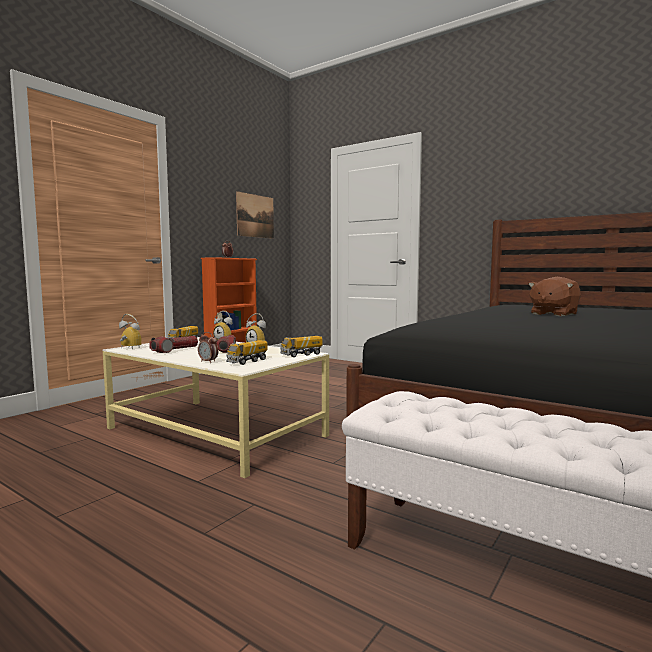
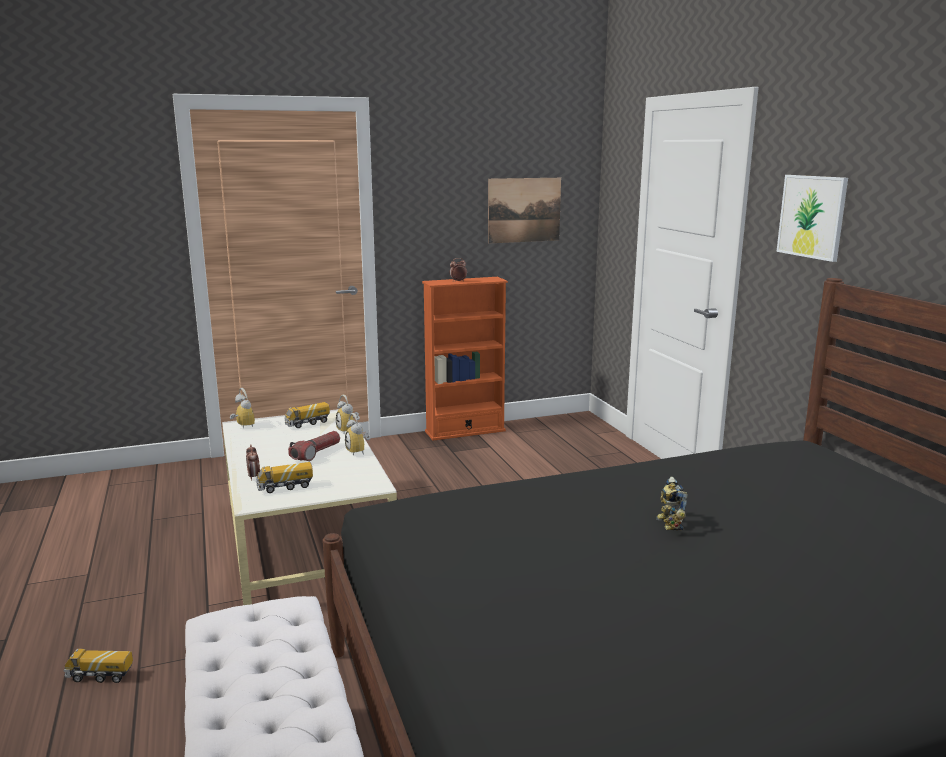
camera: 35 degrees right, 10 degrees up
(175, 350) = (270, 441): flashlight -> none
(301, 355) = (360, 487): toy truck -> toy truck (100, 676)
(472, 193) = (812, 216): none -> picture
(553, 314) = (667, 524): brown plush toy -> toy robot

